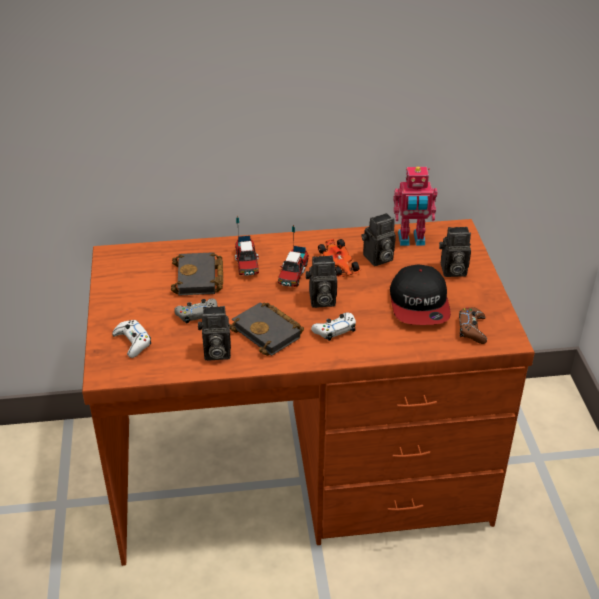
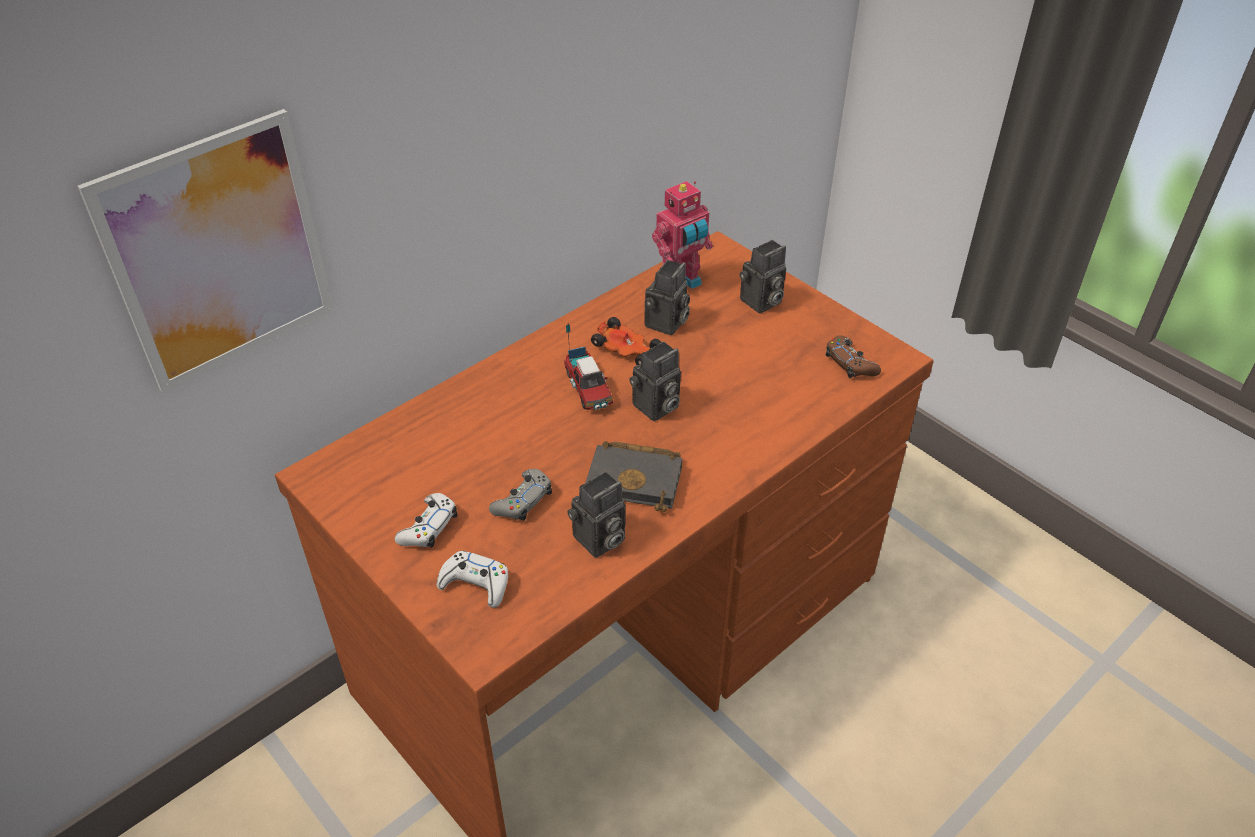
camera: 35 degrees left, 5 degrees up
(83, 100) = (219, 253): none -> picture
(200, 279) = (477, 451): black book -> none
(247, 263) = (516, 401): toy truck -> none
(335, 330) = (709, 437): white game controller -> white game controller (428, 527)
(419, 304) = (768, 359): cap -> none

